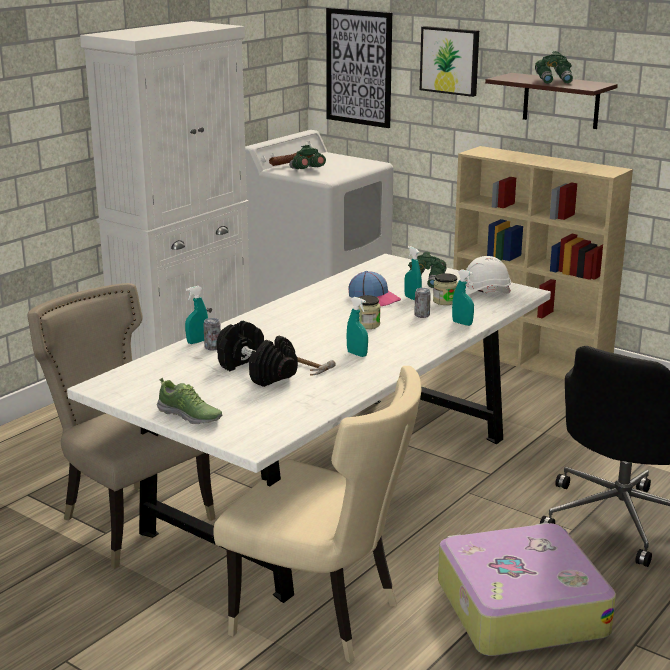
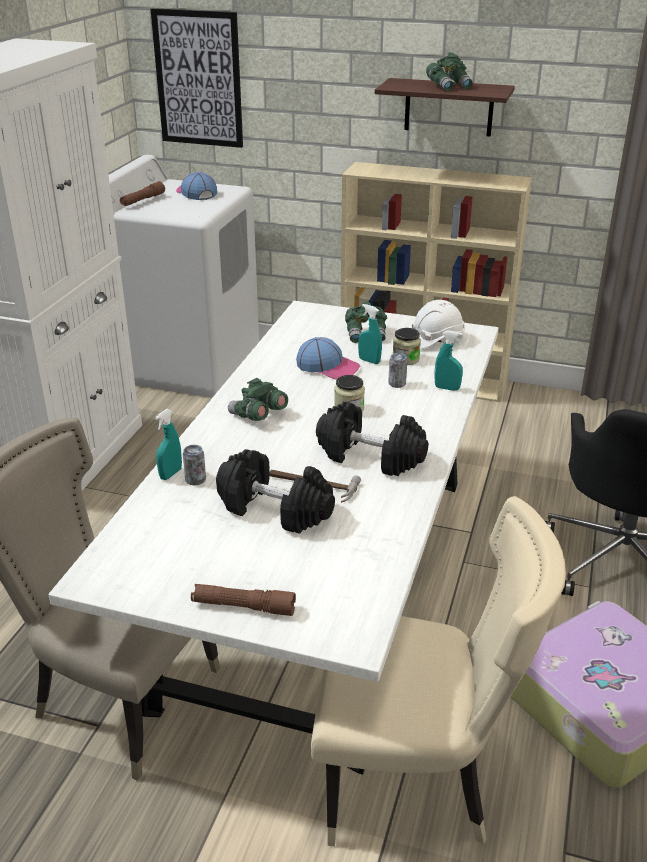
camera: 20 degrees left, 10 degrees up
(190, 416) = (243, 607): shoe -> brown flashlight
(307, 170) = (166, 207): green binoculars -> green binoculars (258, 415)
(340, 163) = (196, 193): none -> cap
(357, 354) = (370, 457): turquoise spray bottle -> black dumbbell
(450, 60) = (313, 67): picture -> none

